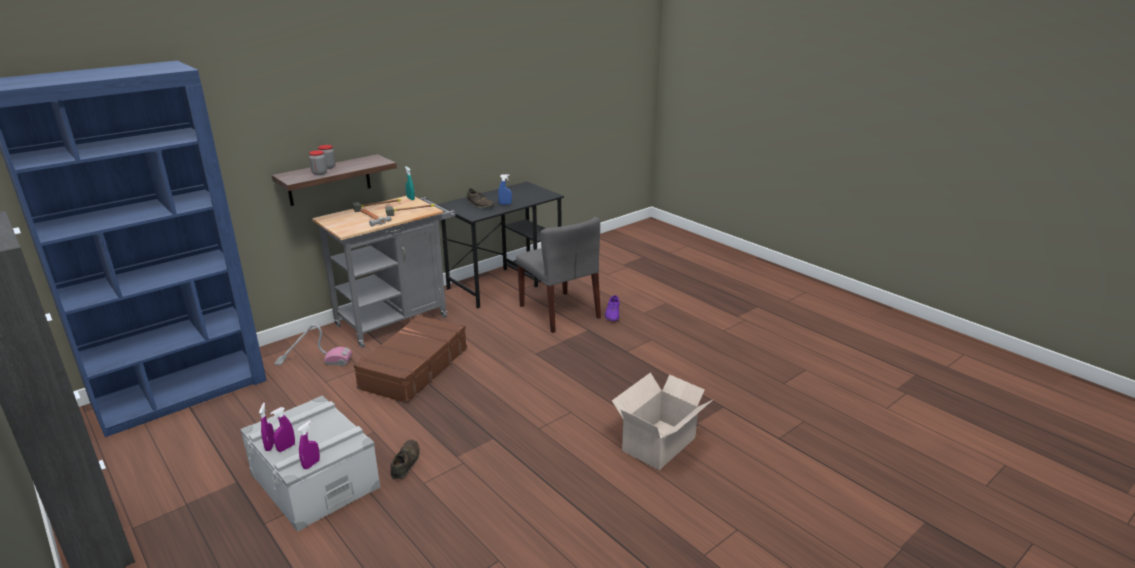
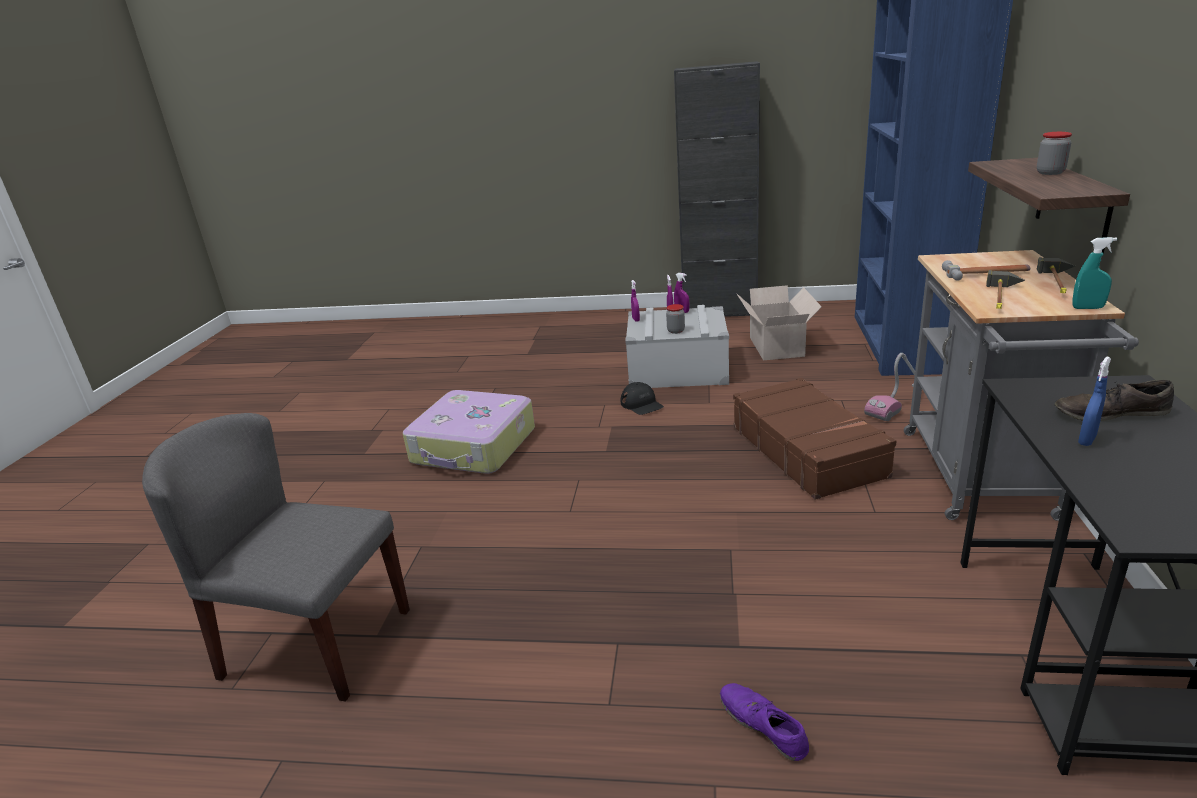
camera: 140 degrees right, 0 degrees up
(319, 173) = (1014, 170): jar -> jar (676, 331)
(405, 462) = (642, 404): brown shoe -> black cap
(560, 312) = (849, 654): grey chair -> grey chair (315, 643)
(562, 507) = (474, 447): none -> suitcase
(660, 443) = (430, 538): cardboard box -> cardboard box (776, 347)

